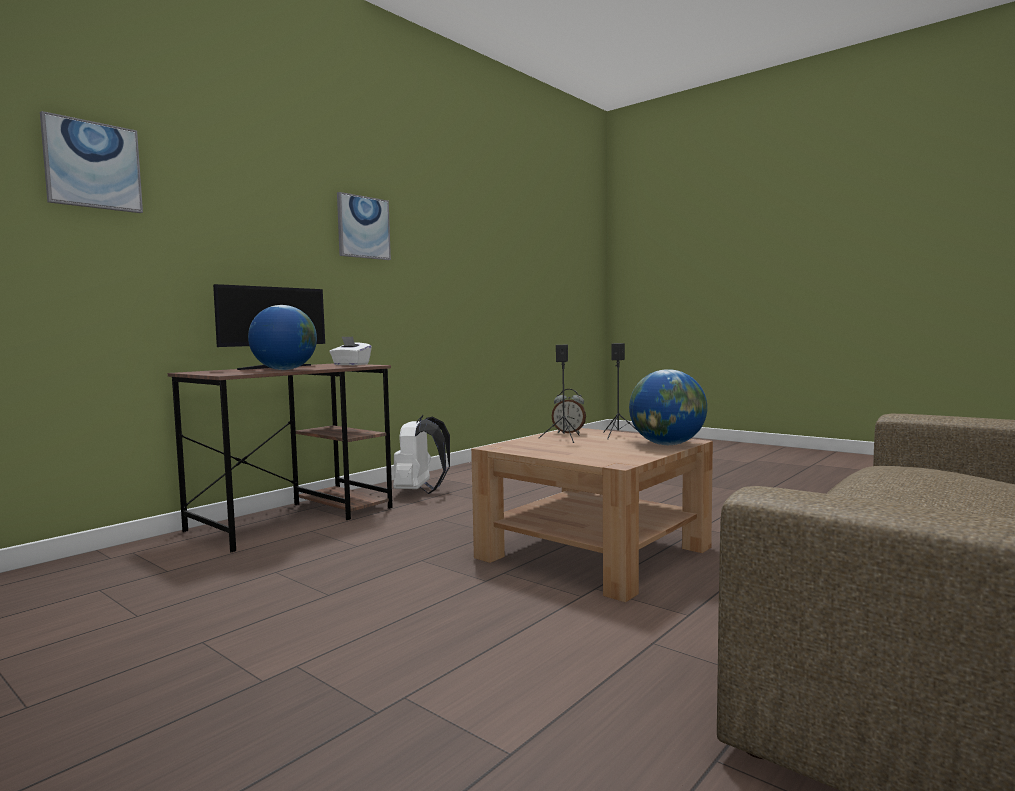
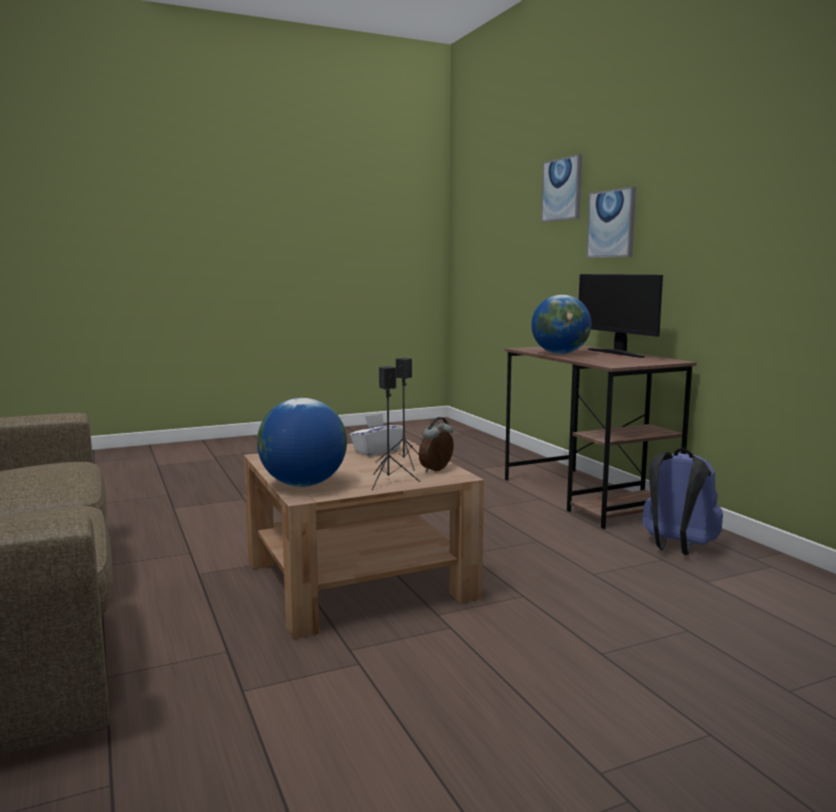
camera: 115 degrees right, 5 degrees up
(351, 365) = (629, 362): white tissue box -> white tissue box (376, 451)
(363, 227) = (758, 183): picture -> picture (611, 224)
(420, 491) = (677, 547): white backpack -> blue backpack

